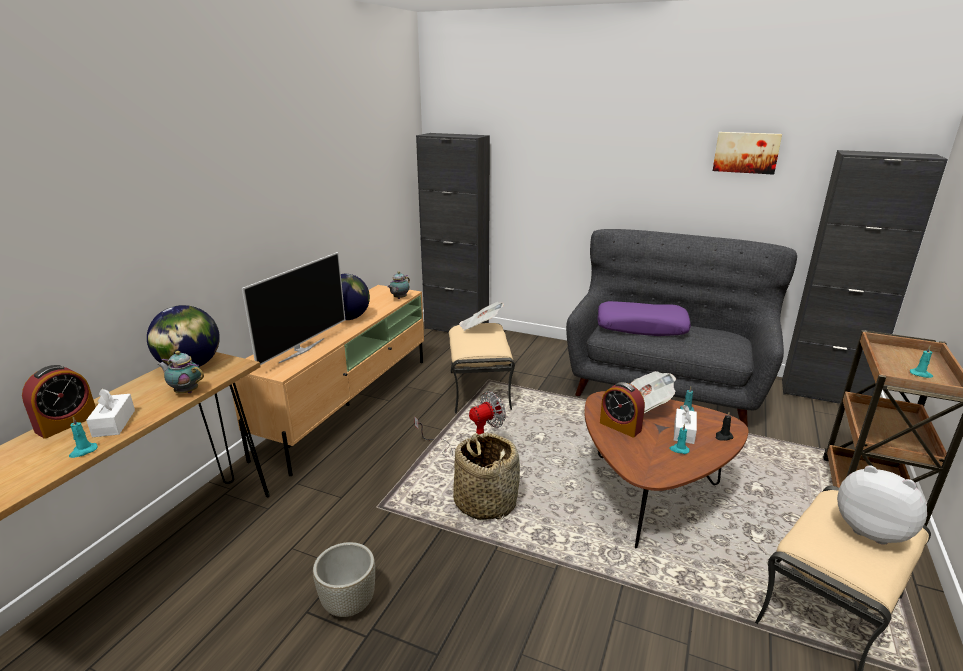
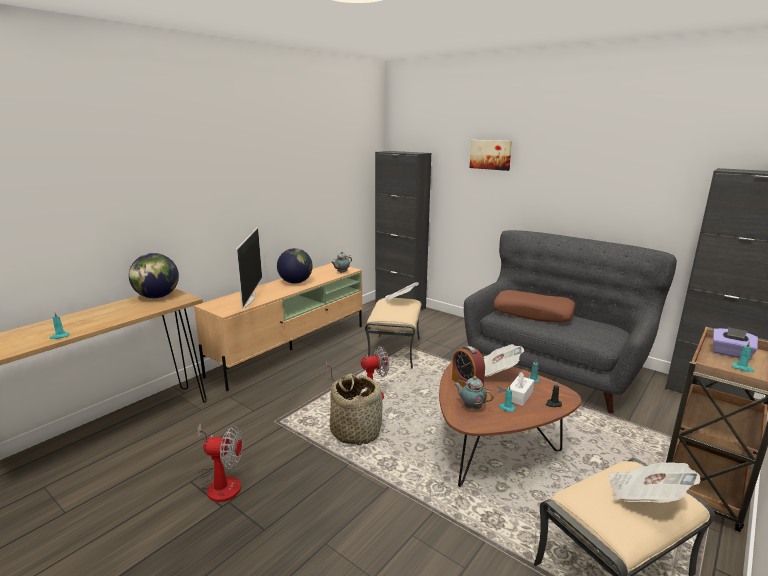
camera: 15 degrees right, 5 degrees down
(67, 423) = (62, 320): alarm clock -> none
(114, 423) = (88, 323): white tissue box -> none
(186, 392) = (143, 311): teapot -> teapot (471, 407)
(301, 350) = (249, 299): television -> television turned 45 degrees counterclockwise
(348, 604) = (220, 482): grey planter -> fan
(641, 327) = (533, 313): purple pillow -> brown pillow
(746, 152) = (636, 169): picture -> picture (491, 154)
(871, 530) = (645, 497): plush toy -> newspaper
(899, 358) = (731, 353): none -> purple tissue box

